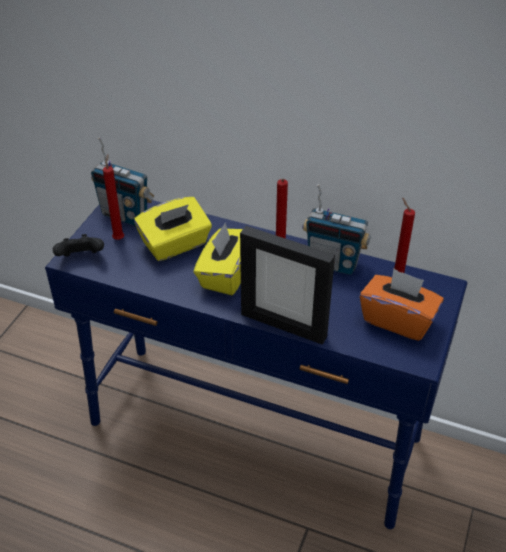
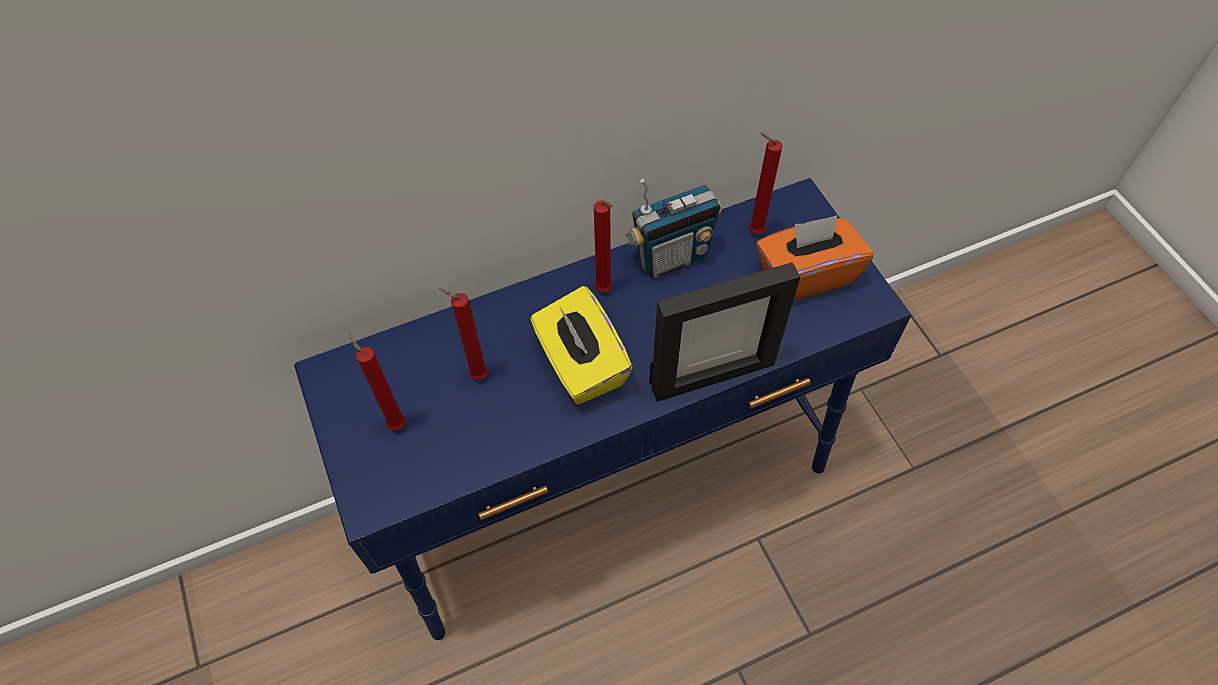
camera: 45 degrees left, 15 degrees up
(81, 258) = (383, 490): black game controller -> none
(125, 215) = (361, 385): radio -> none
(175, 245) = (476, 375): yellow tissue box -> red candle

